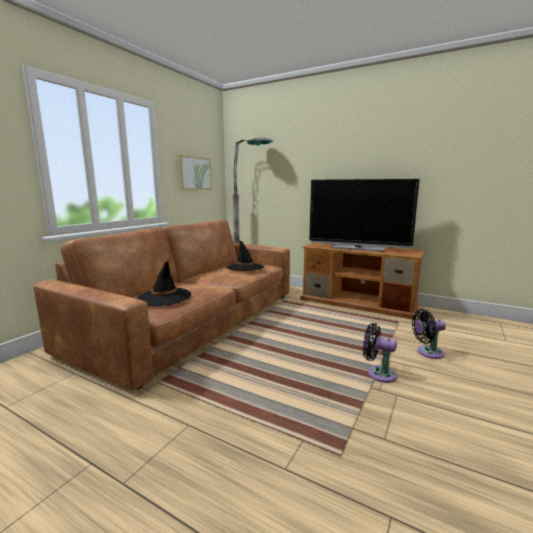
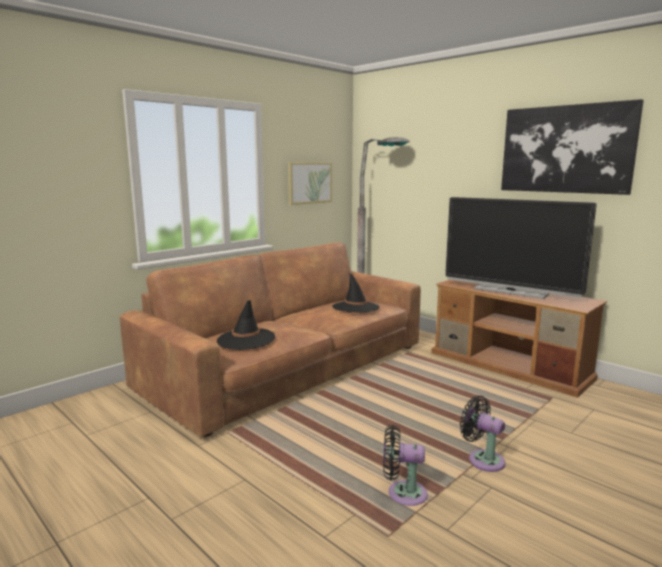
camera: 15 degrees right, 0 degrees up
(391, 143) = (566, 149): none -> picture
(427, 352) = (567, 443): black fan -> black fan (402, 493)

